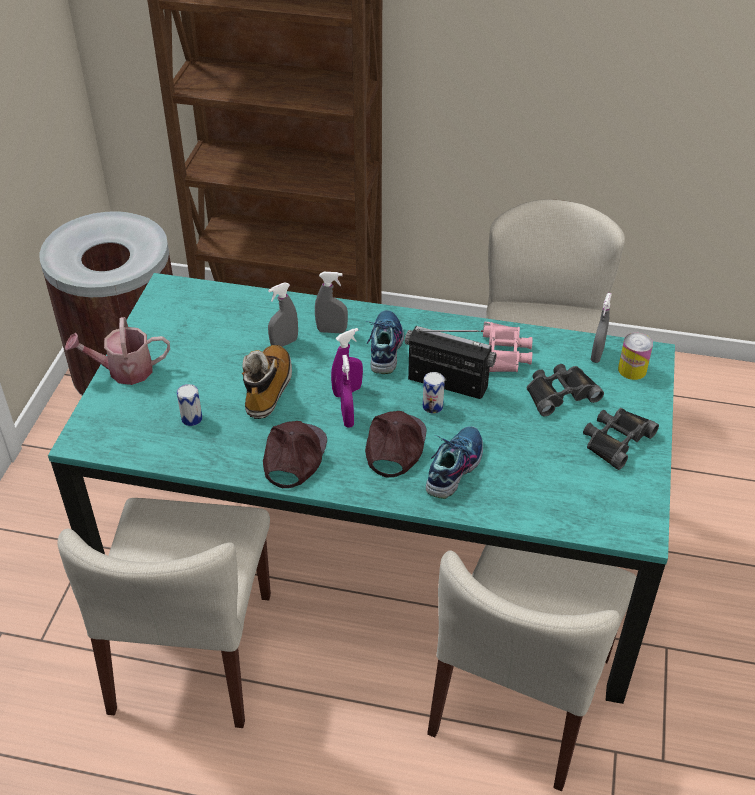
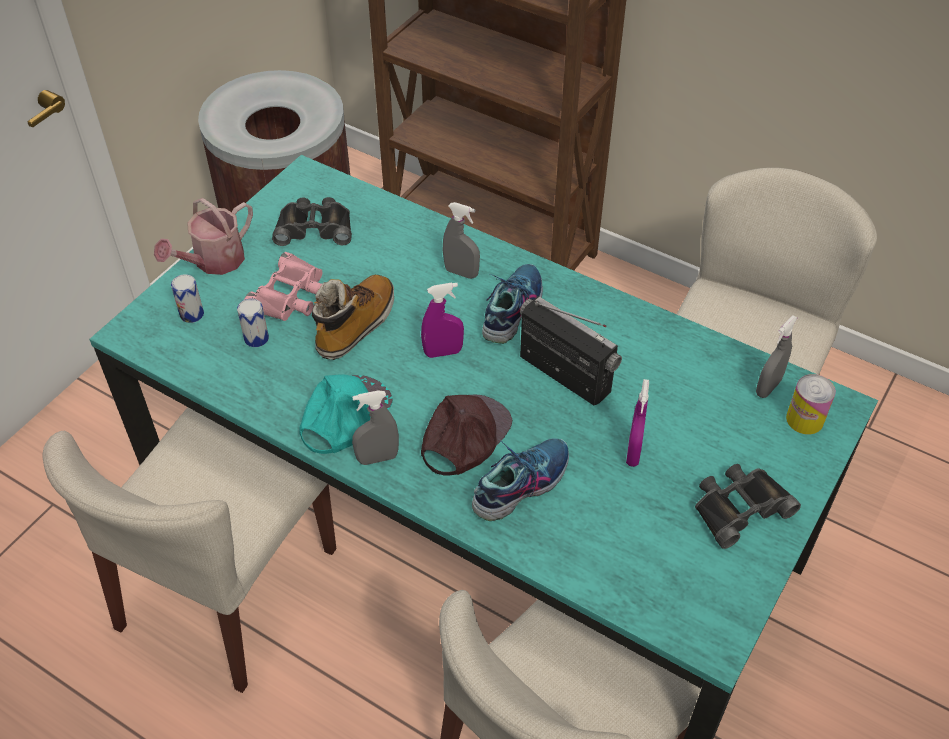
camera: 20 degrees right, 5 degrees up
(124, 371) = (213, 262): watering can -> watering can turned 60 degrees counterclockwise
(284, 343) = (400, 274): grey spray bottle -> grey spray bottle (377, 458)
(294, 456) = (344, 416): brown cap -> turquoise cap
(347, 418) = (427, 386): purple spray bottle -> purple spray bottle (633, 452)
(432, 406) = (533, 399): can -> can (192, 314)
(505, 353) = (653, 355): pink binoculars -> pink binoculars (291, 295)
(560, 393) = (697, 425): black binoculars -> black binoculars (314, 227)

